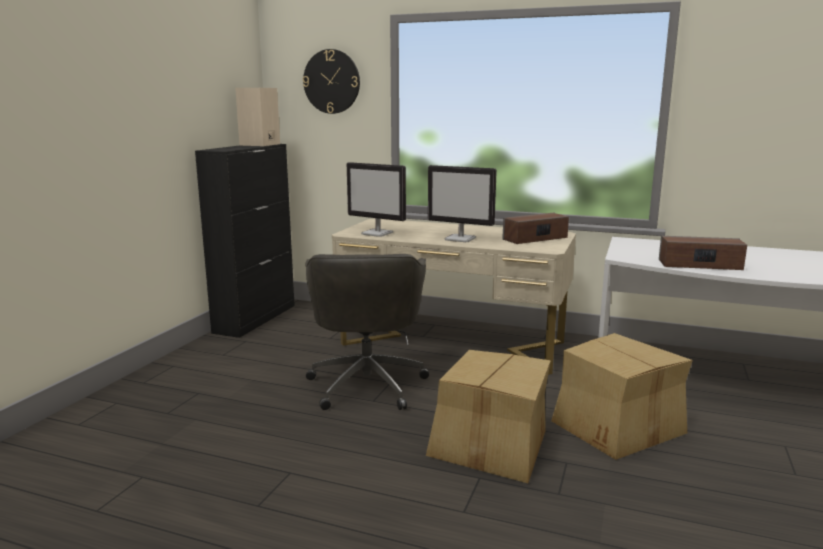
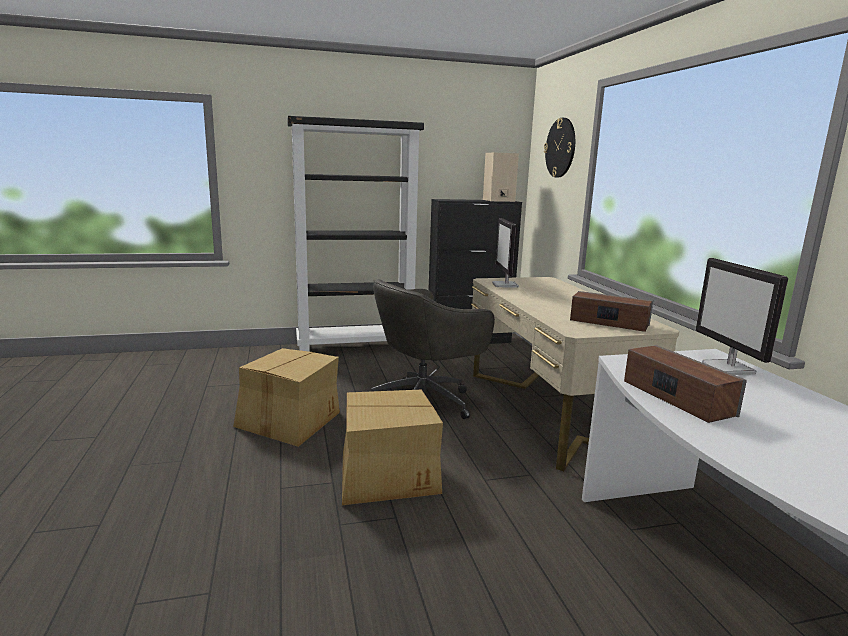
camera: 55 degrees right, 0 degrees up
(163, 374) = (356, 348): none -> black bookcase
(461, 239) = (544, 304): monitor -> monitor (729, 369)
(616, 426) = (498, 532): cardboard box -> cardboard box (289, 421)

